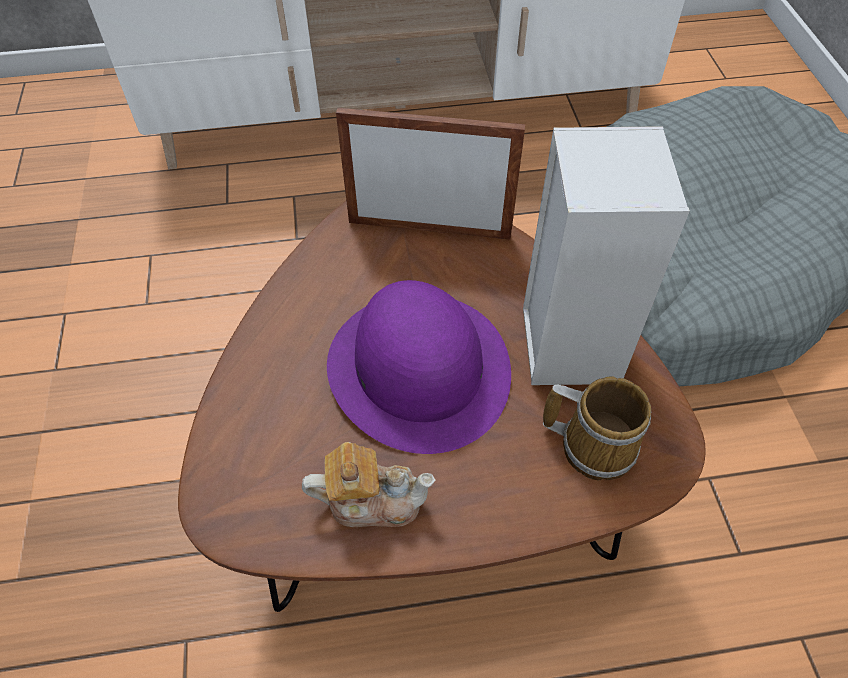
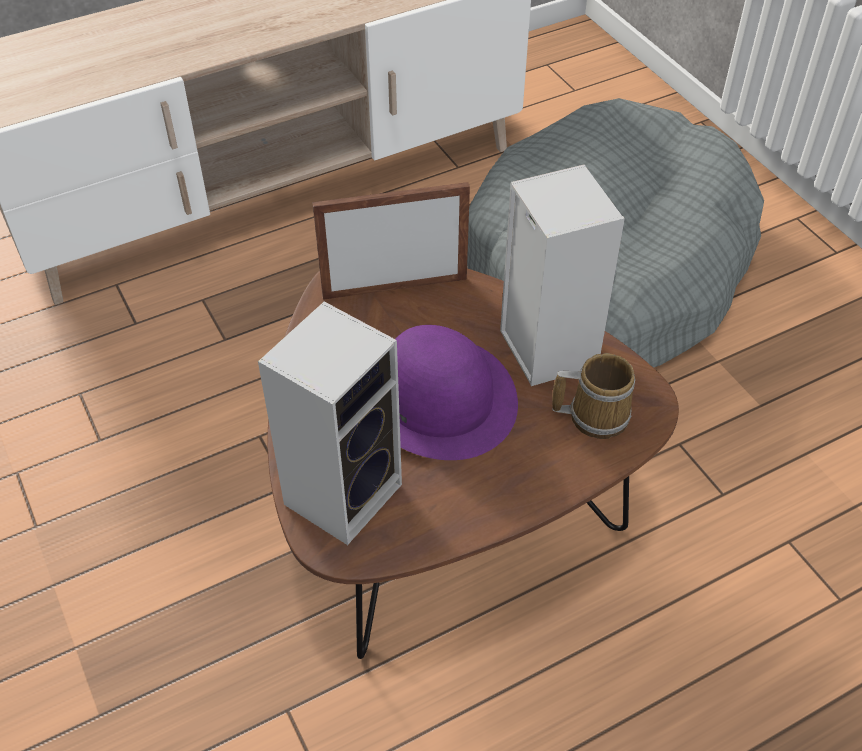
camera: 20 degrees left, 5 degrees down
(266, 448) = (344, 490): none -> speaker
(372, 500) = (446, 501): teapot -> none

